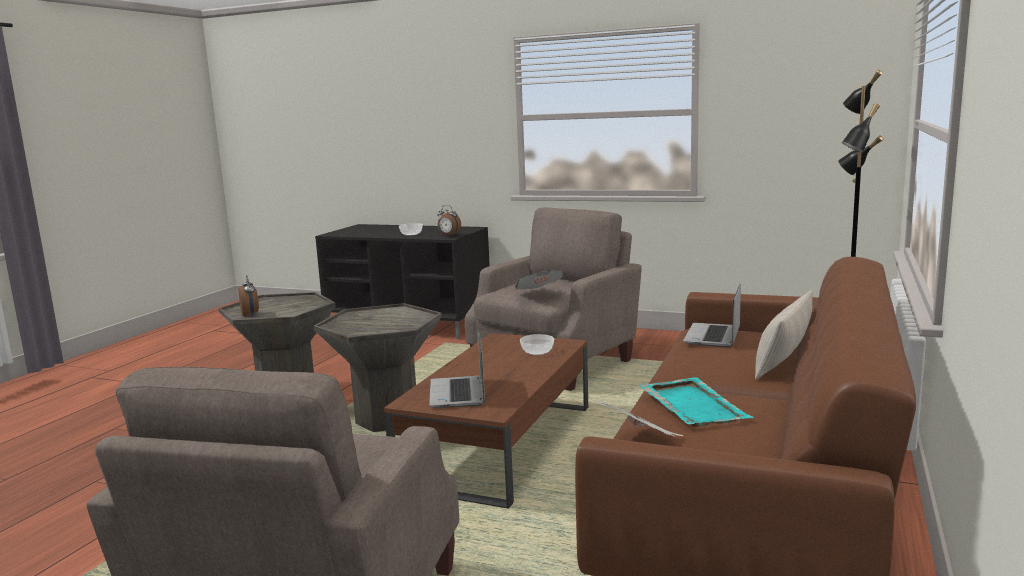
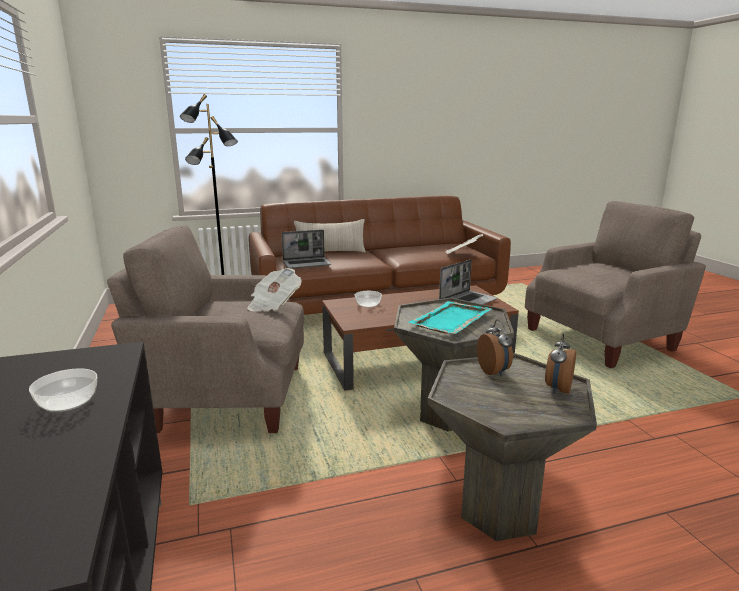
camera: 130 degrees left, 5 degrees up
(449, 235) = (92, 358): alarm clock -> alarm clock (494, 372)
(692, 405) = (414, 254): turquoise tray -> turquoise tray (450, 320)

